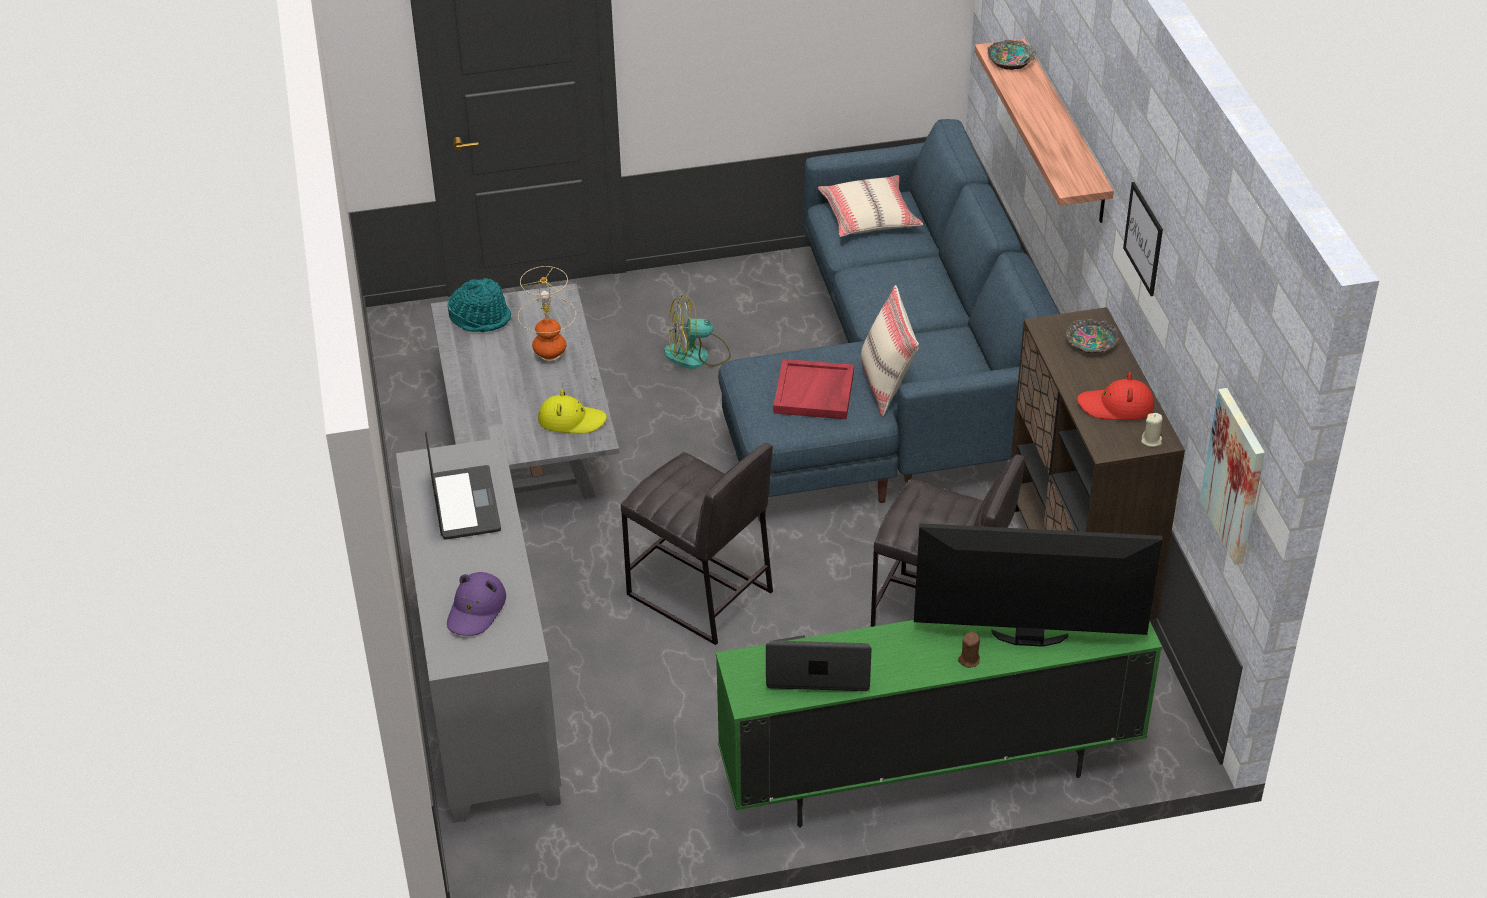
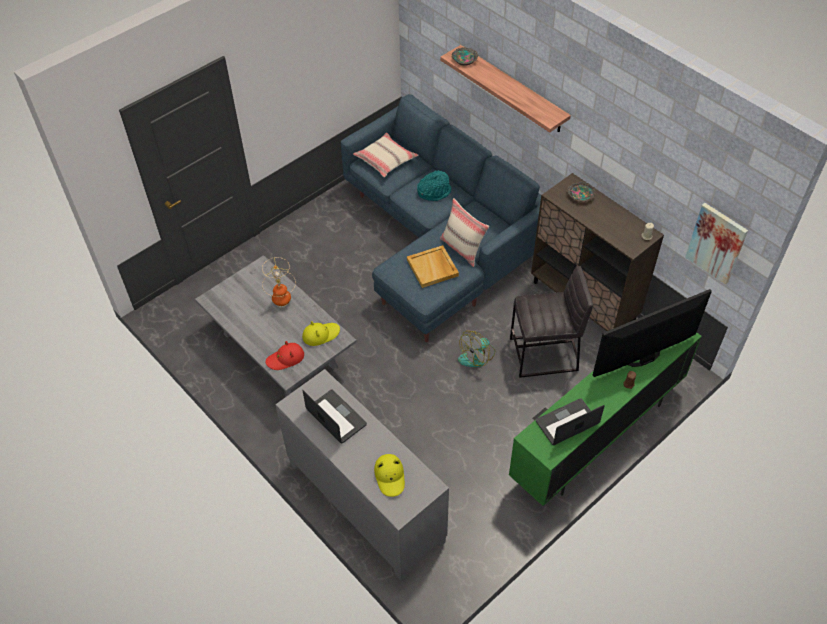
camera: 30 degrees left, 10 degrees up
(476, 610) = (390, 476): purple hat -> yellow hat
(481, 317) = (228, 296): turquoise hat -> turquoise hat (434, 191)
(697, 355) = (330, 264): fan -> fan (477, 356)
(699, 594) = (426, 395): grey stool -> none
(814, 393) = (433, 268): red tray -> beige tray
(1116, 406) = (618, 224): red hat -> red hat (285, 358)
(1143, 238) = (606, 136): picture -> none

